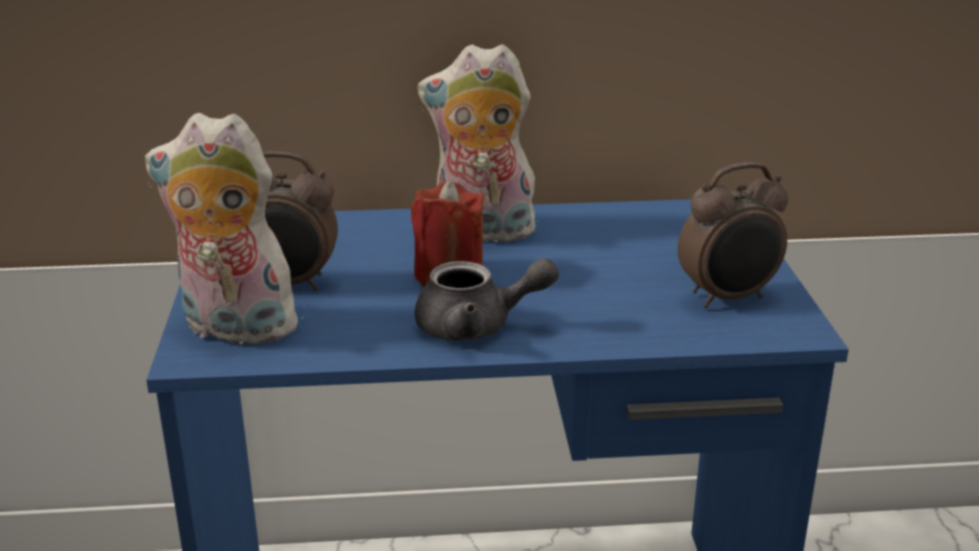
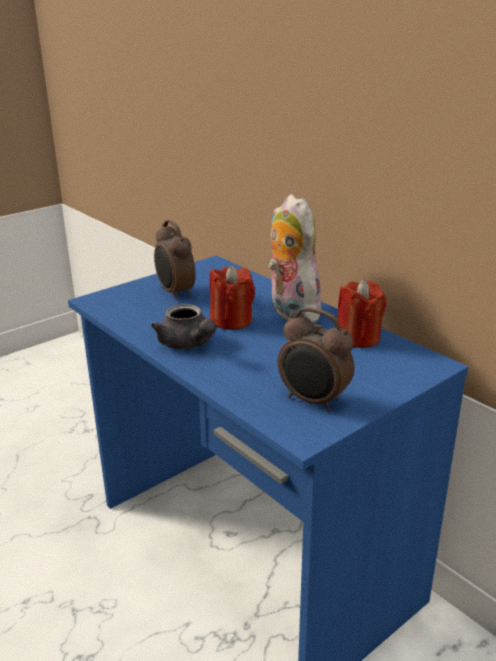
camera: 55 degrees right, 0 degrees up
(233, 329) = (123, 298): plush toy -> none
(608, 221) = (358, 338): none -> red candle

